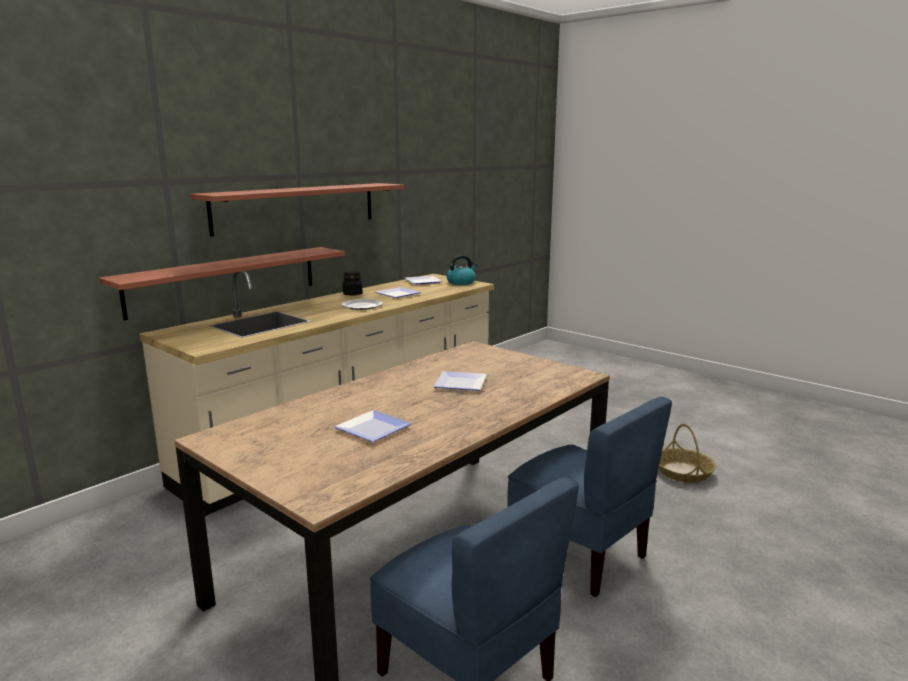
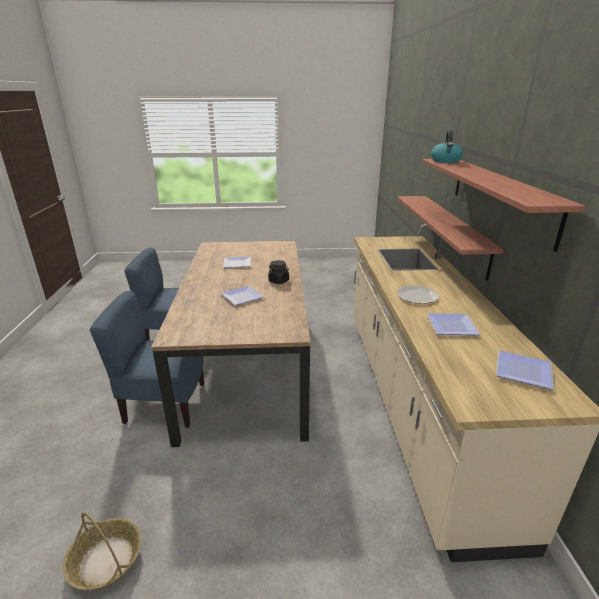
camera: 135 degrees right, 10 degrees up
(352, 294) = (479, 309): black jar -> black jar (279, 281)
(461, 282) = (492, 397): kettle -> kettle (446, 161)

